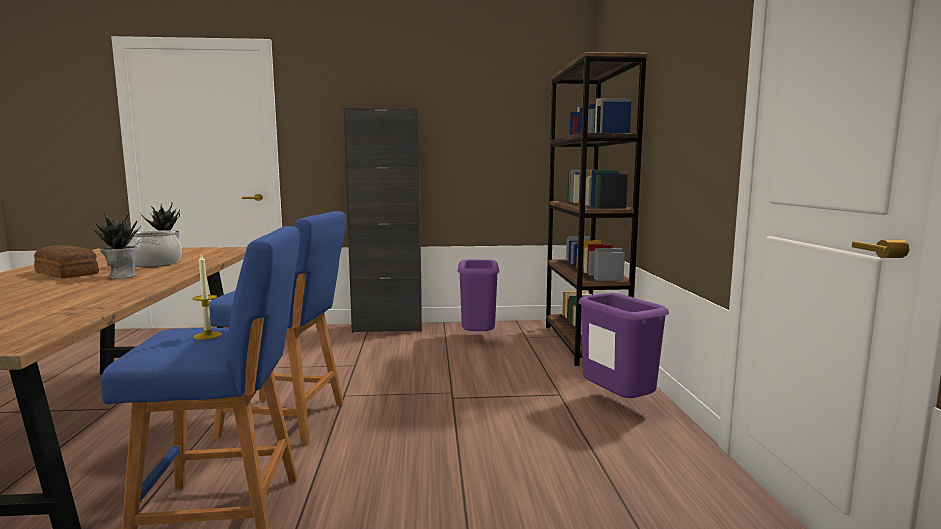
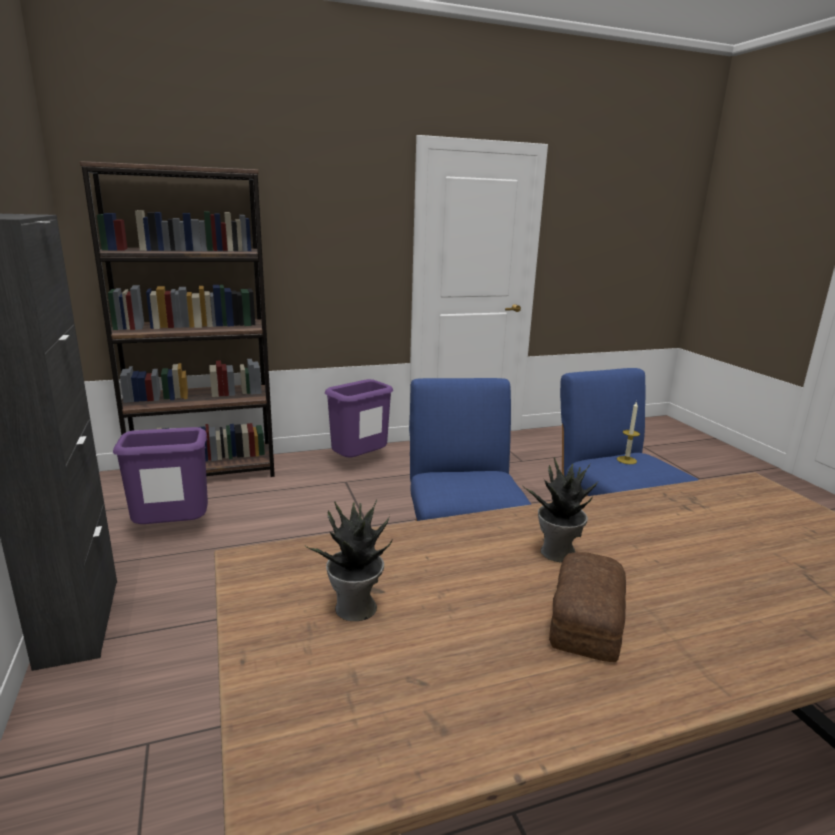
camera: 105 degrees left, 10 degrees up
(153, 263) = (453, 575): cooking pot -> none

